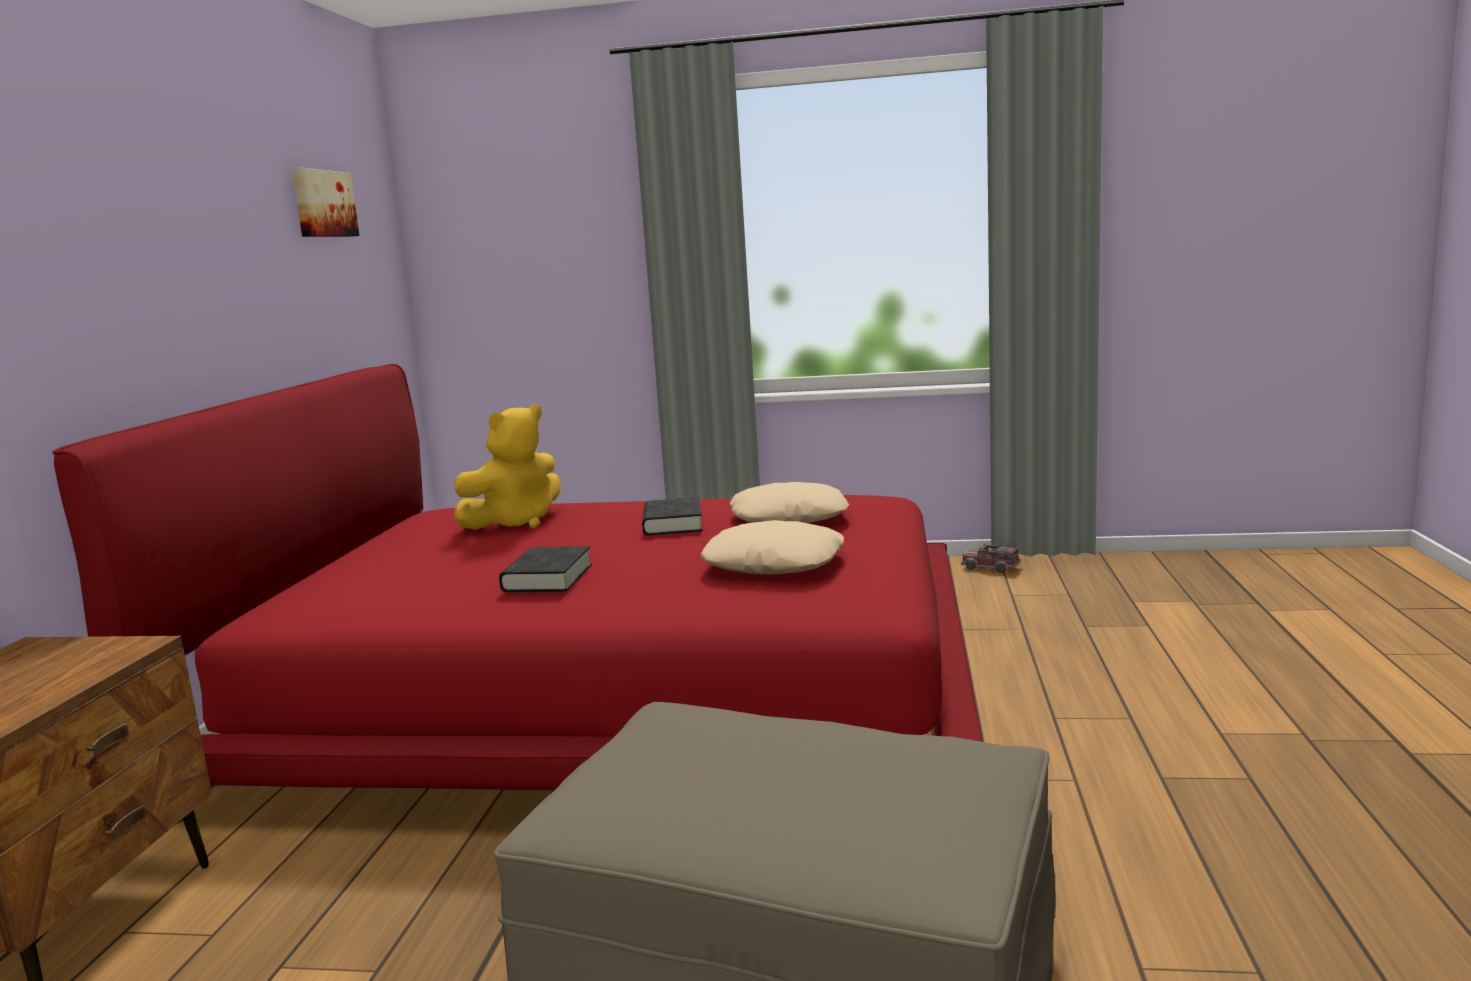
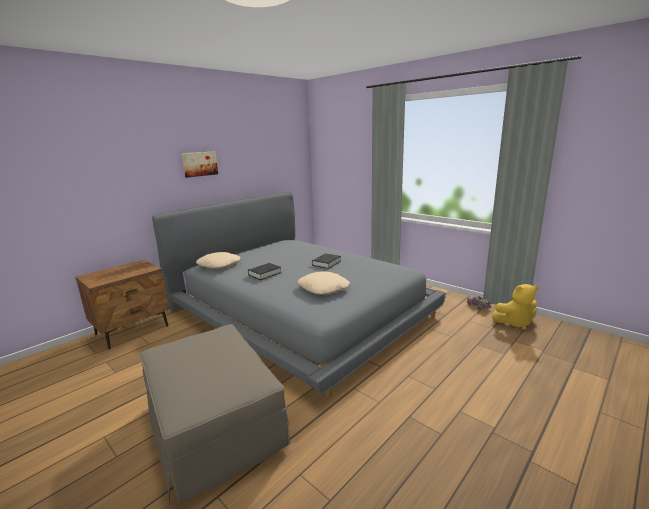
camera: 35 degrees right, 5 degrees up
(322, 204) = (272, 141): picture -> picture (199, 164)
(515, 522) = (293, 250): yellow plush toy -> yellow plush toy (515, 323)
(610, 689) = (299, 310): red bed -> grey bed
(789, 517) = (361, 270): beige pillow -> beige pillow (219, 264)

